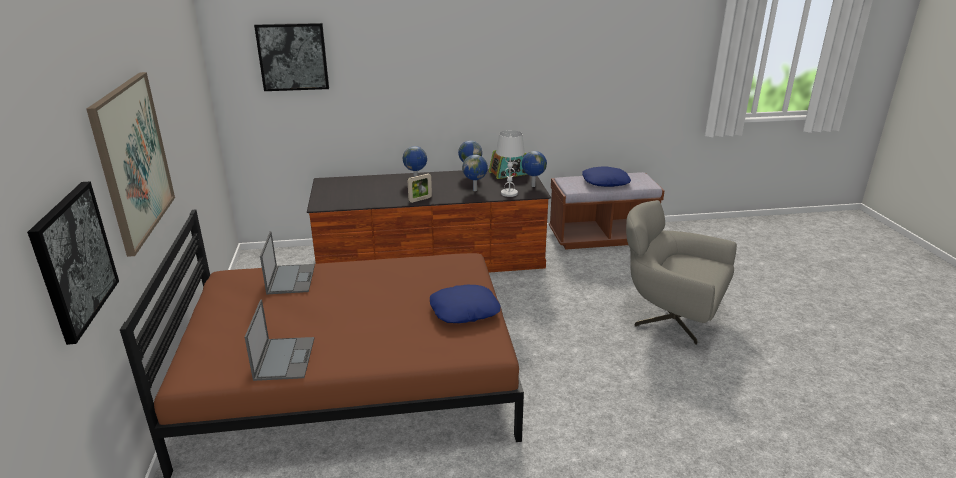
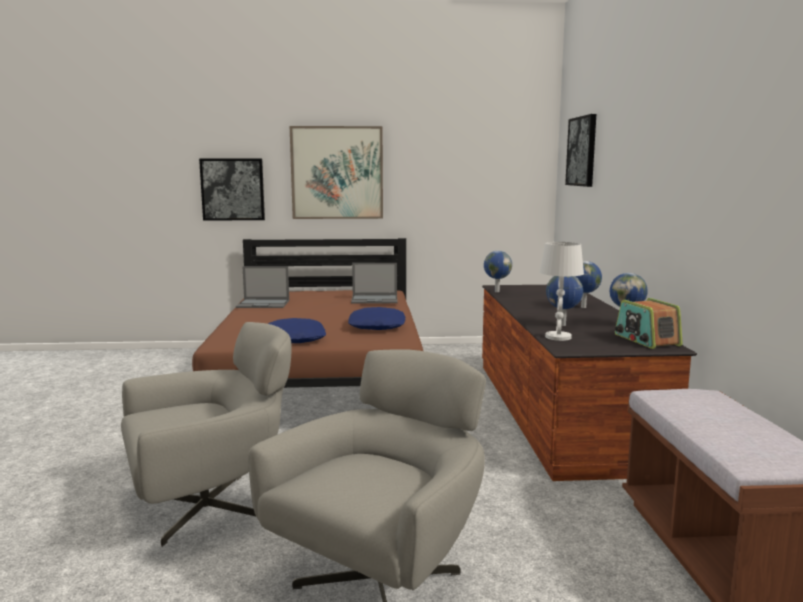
camera: 95 degrees right, 15 degrees down
(420, 199) = (521, 308): picture frame -> none
(533, 186) = (595, 348): globe -> globe (496, 291)
(605, 182) = (718, 420): blue pillow -> blue pillow (377, 326)
(633, 395) = (211, 506): none -> grey armchair

